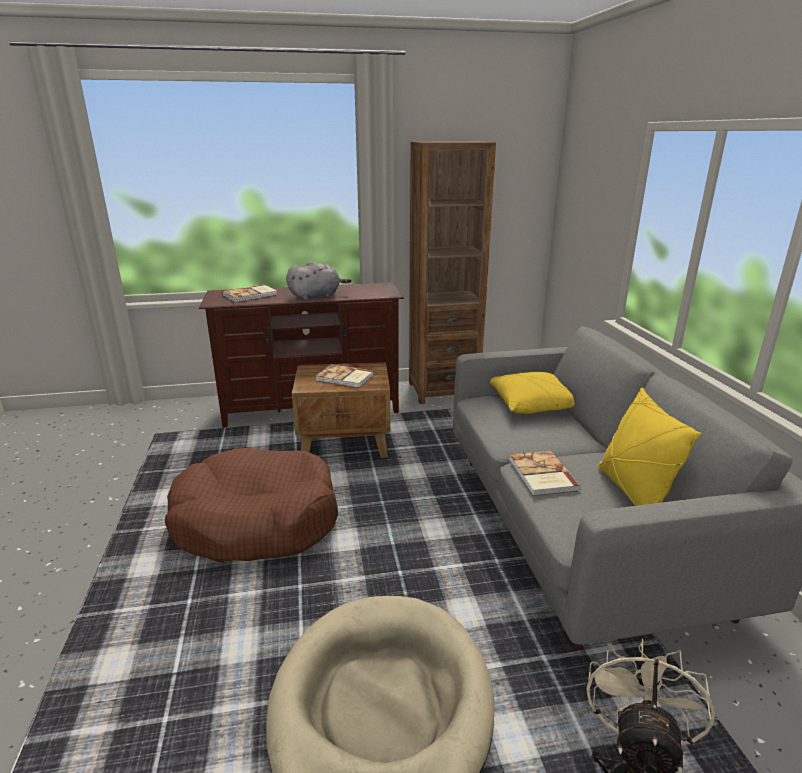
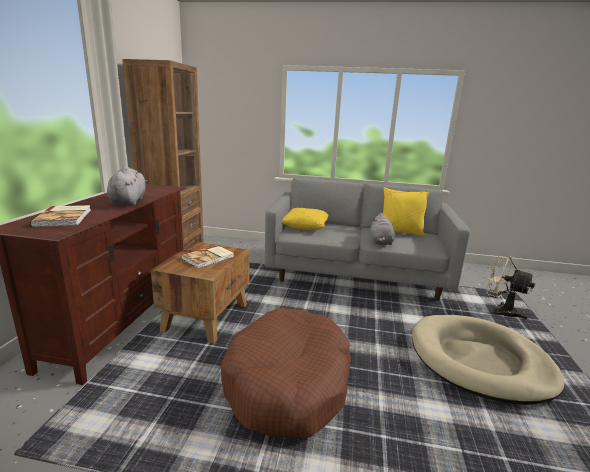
camera: 70 degrees left, 5 degrees down
(541, 475) = (380, 242): book -> grey plush toy

